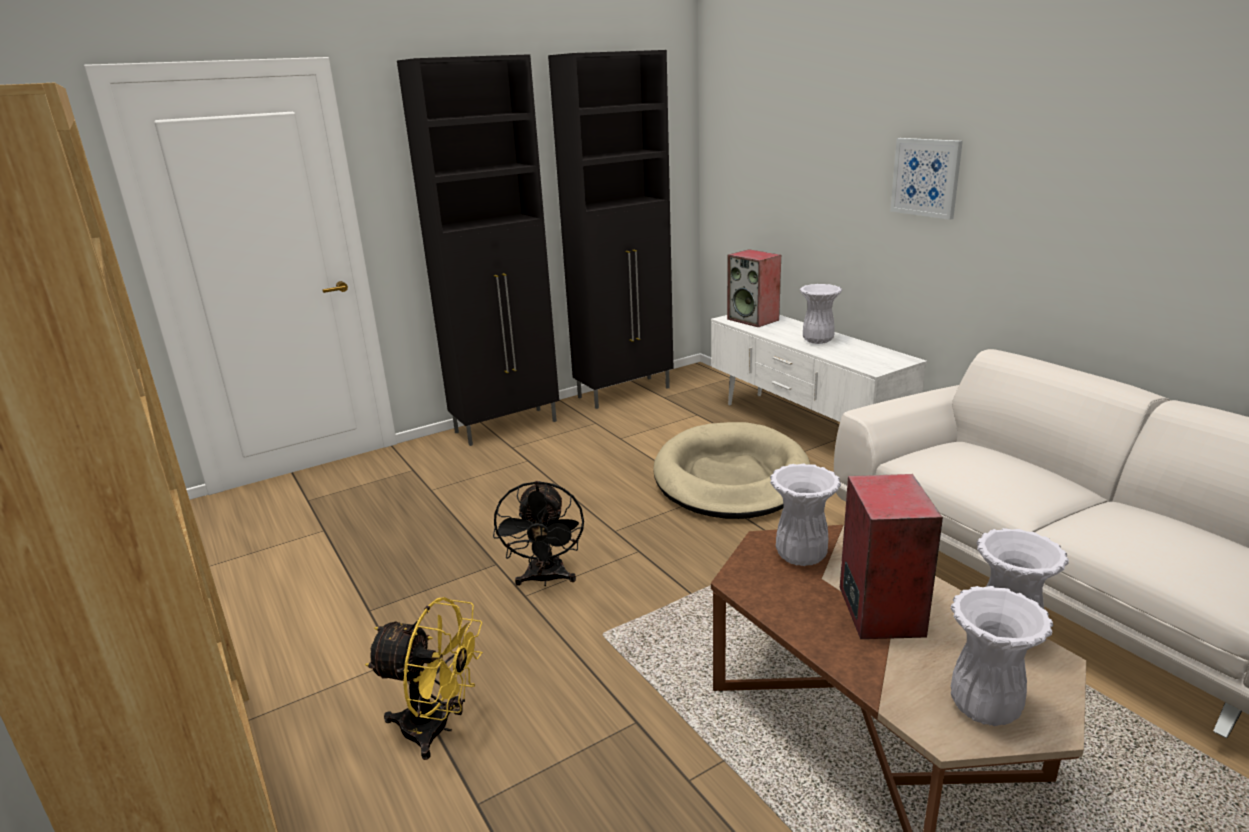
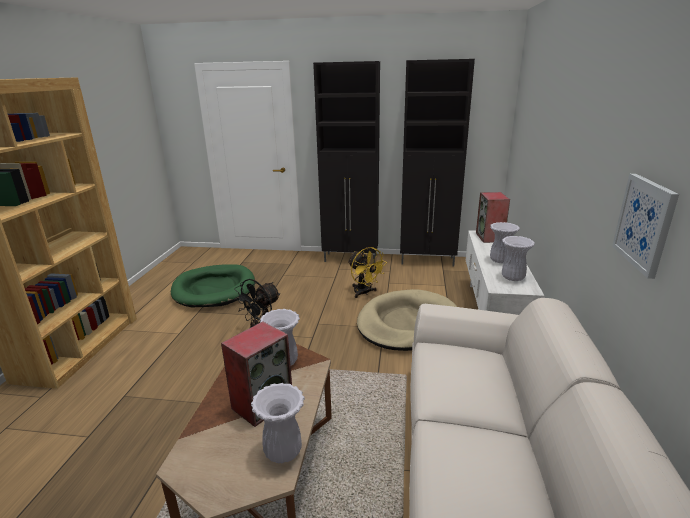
camera: 40 degrees right, 0 degrees up
(333, 563) = (214, 289): none -> green dog bed
(437, 729) = (153, 364): yellow fan -> yellow fan (364, 293)
(926, 177) = (568, 162): picture -> picture (644, 223)
(983, 707) = (210, 469): white vase -> white vase (512, 278)

